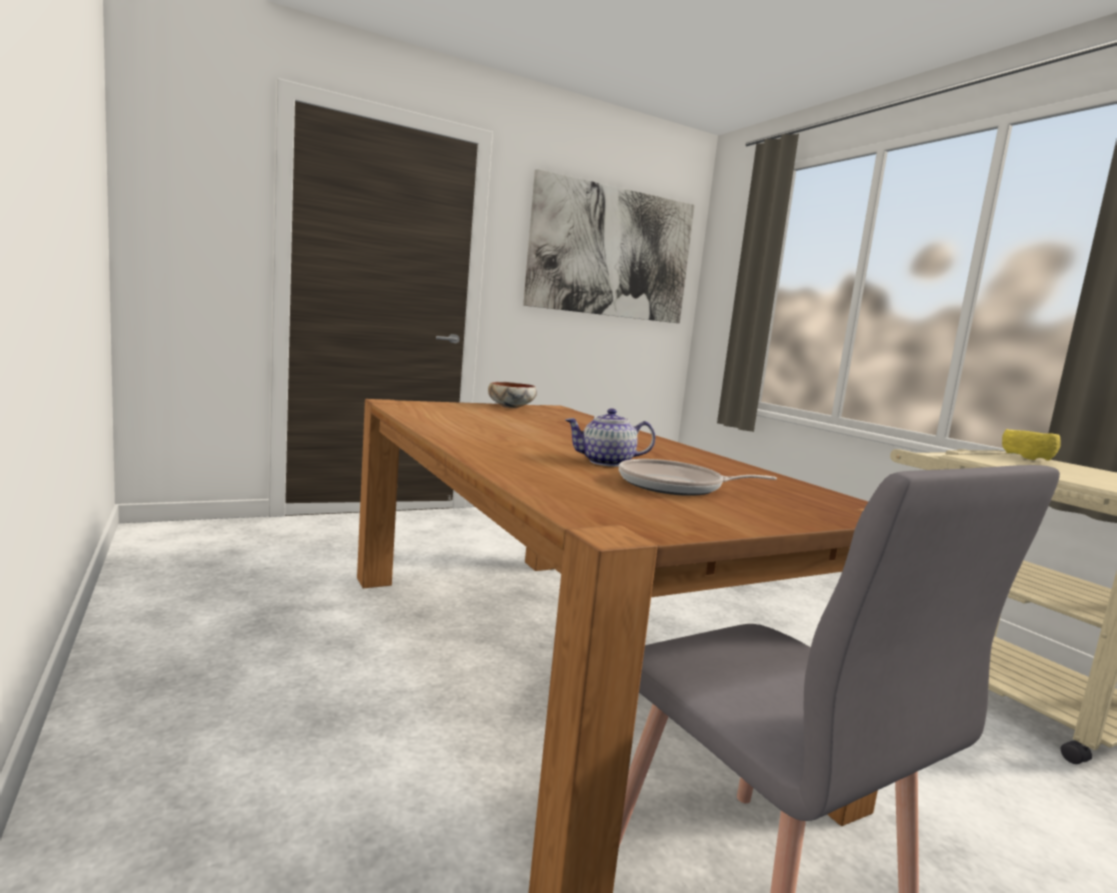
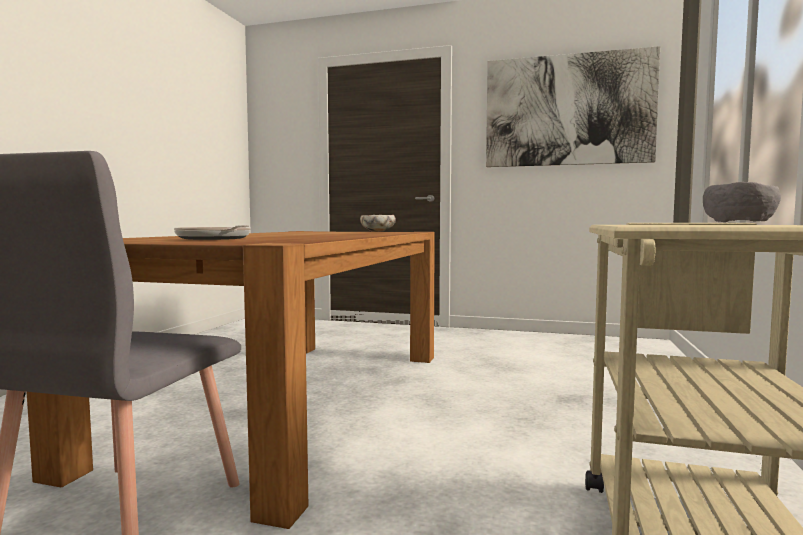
camera: 45 degrees right, 5 degrees down
(606, 462) = (249, 236): teapot -> none
(1025, 457) = (737, 222): yellow bowl -> grey bowl

